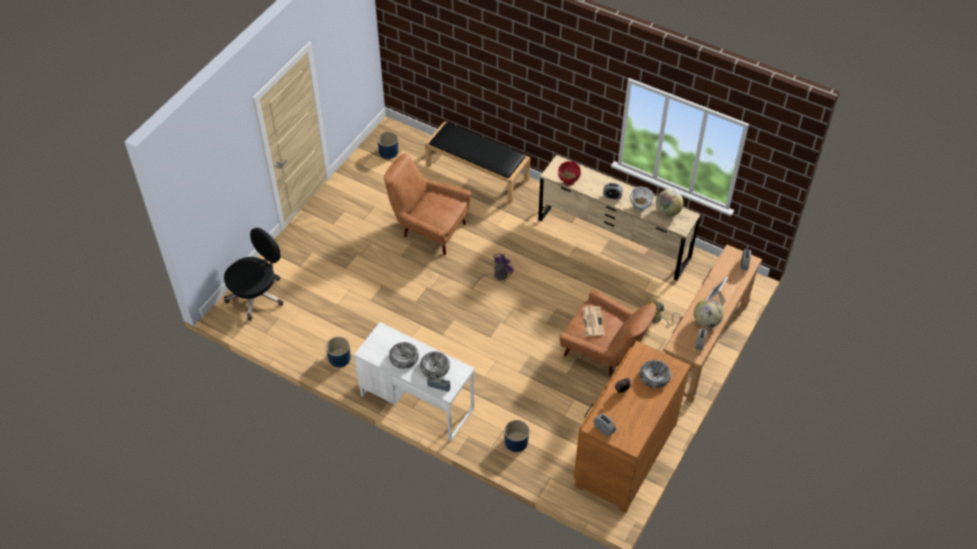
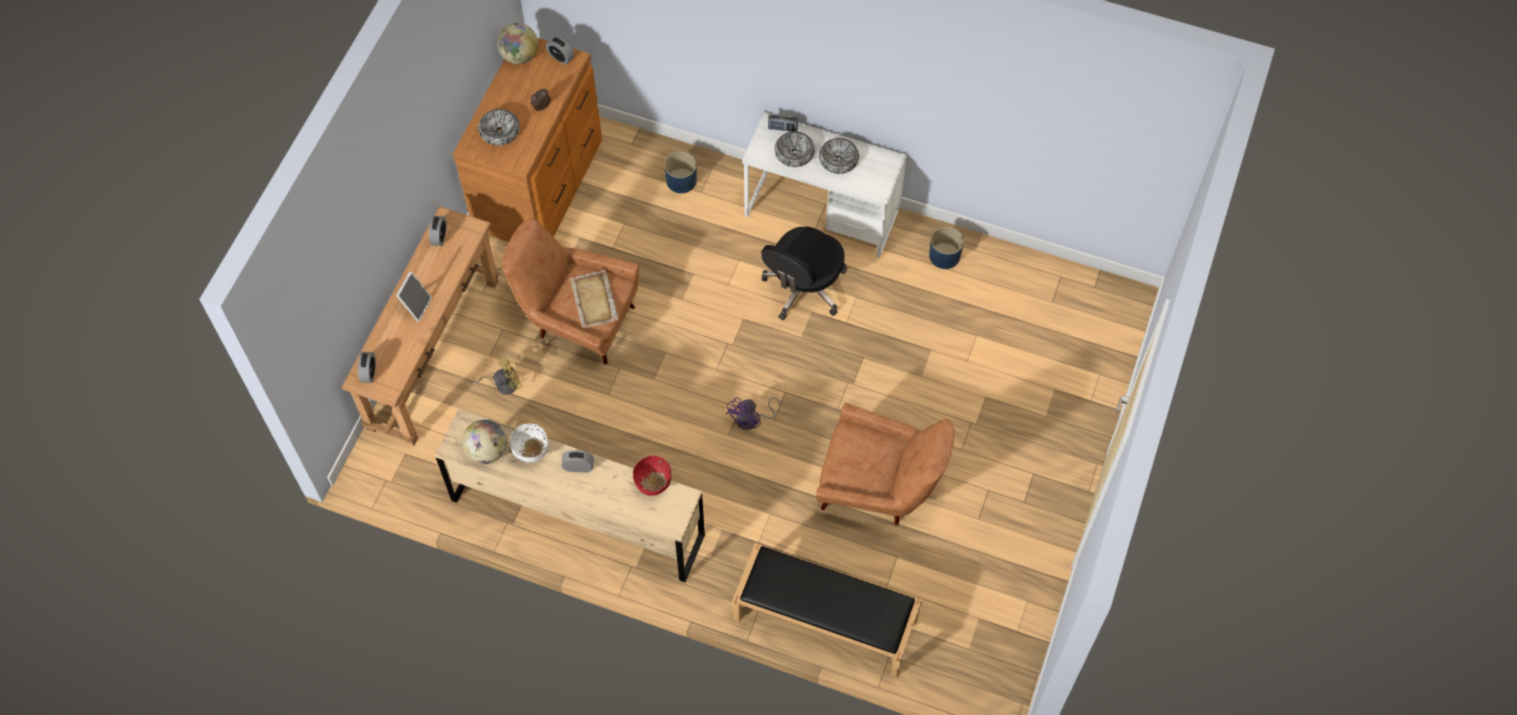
camera: 170 degrees right, 10 degrees up
(257, 295) = (1097, 332): black office chair -> black office chair (803, 288)
(388, 152) = (991, 640): blue planter -> none
(592, 321) = (594, 301): newspaper -> beige tray
(706, 321) = (429, 270): globe -> globe (520, 56)

